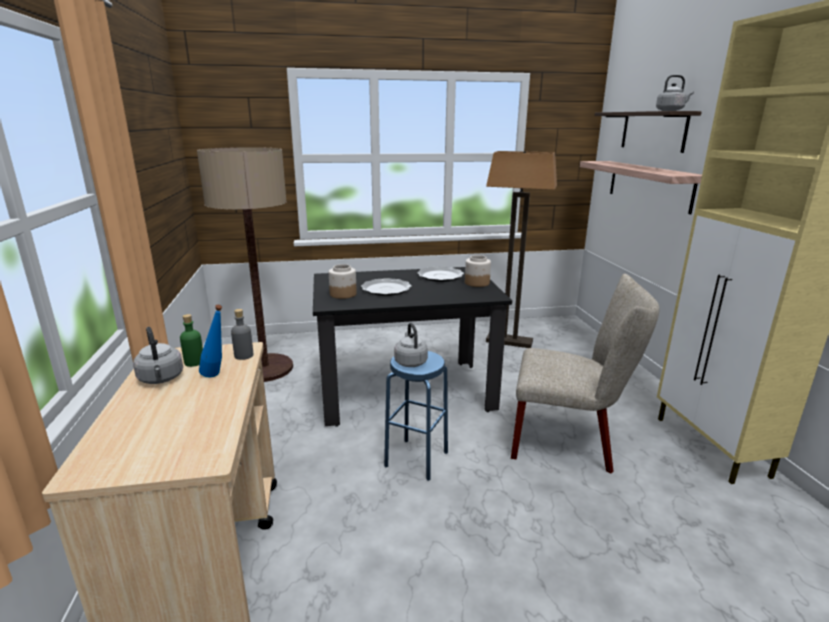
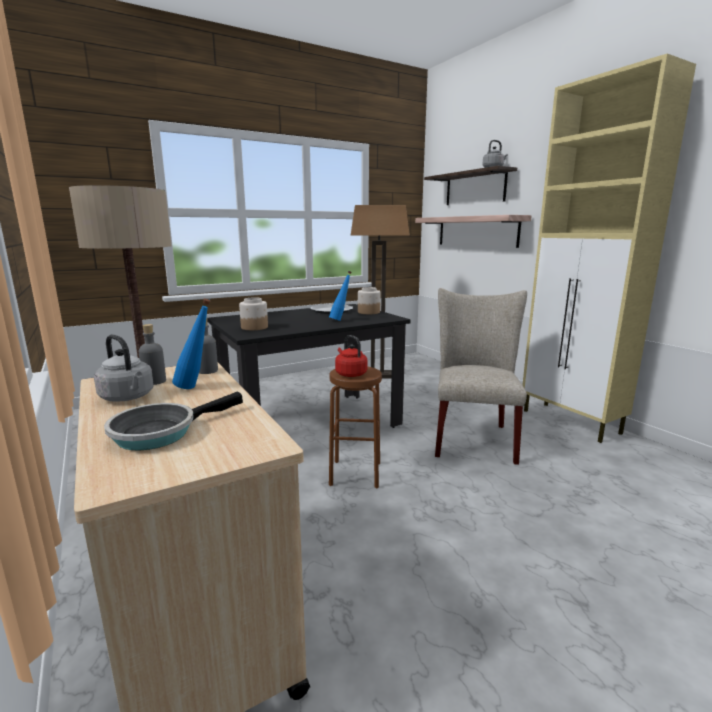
camera: 20 degrees left, 5 degrees down
(150, 425) = (160, 432): none -> frying pan
(194, 362) = (154, 381): green bottle -> grey bottle
(386, 289) = (292, 321): plate -> none
(410, 362) = (350, 374): grey kettle -> red kettle
(416, 459) = (355, 474): blue stool -> brown stool
(435, 293) = (340, 320): none -> blue bottle
(569, 442) = (472, 437): beige chair -> beige chair turned 75 degrees counterclockwise

